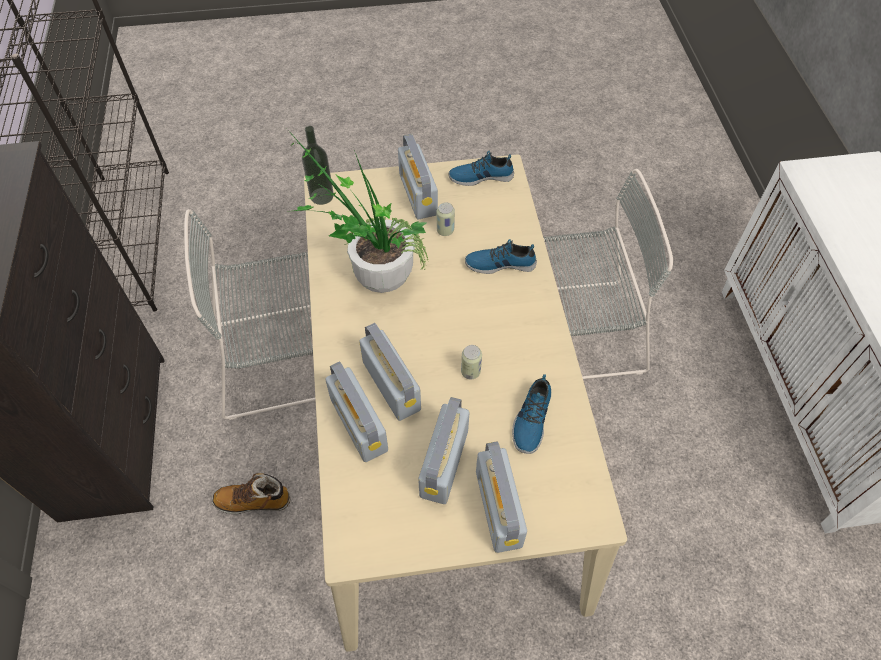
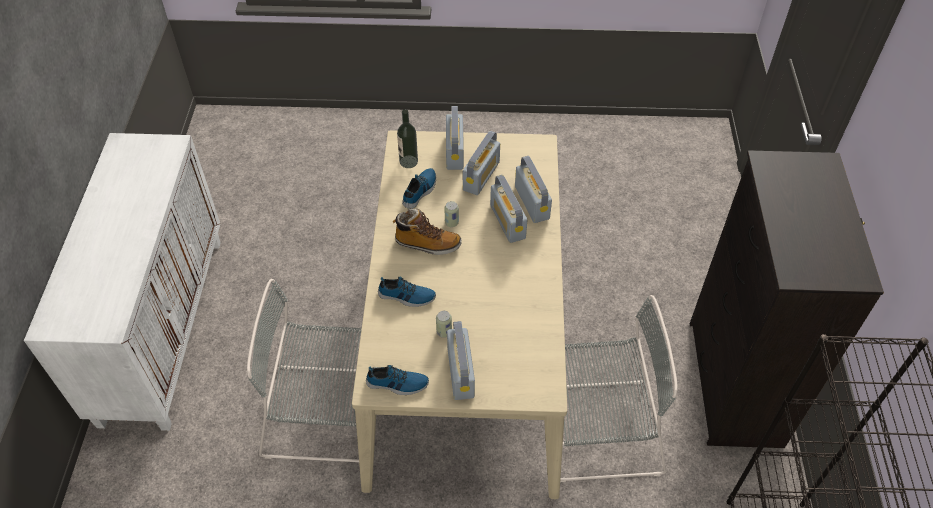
camera: 170 degrees left, 5 degrees down
(254, 501) = (614, 318): boot -> boot (427, 244)
(321, 196) = (550, 384): bottle -> bottle (408, 161)
(372, 274) = (511, 302): potted plant -> none

